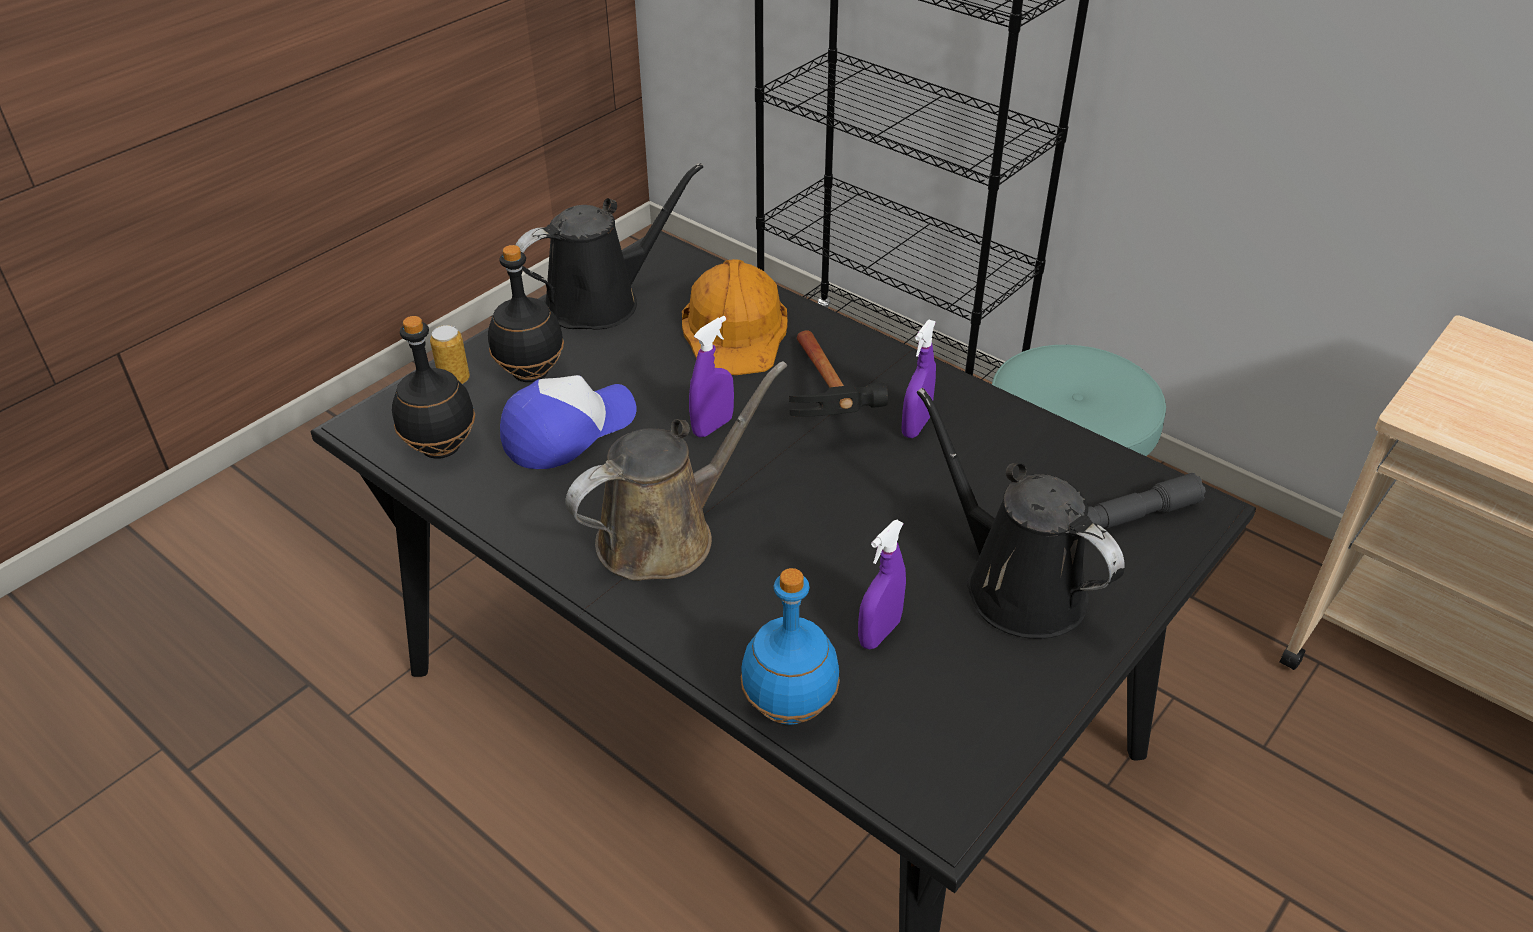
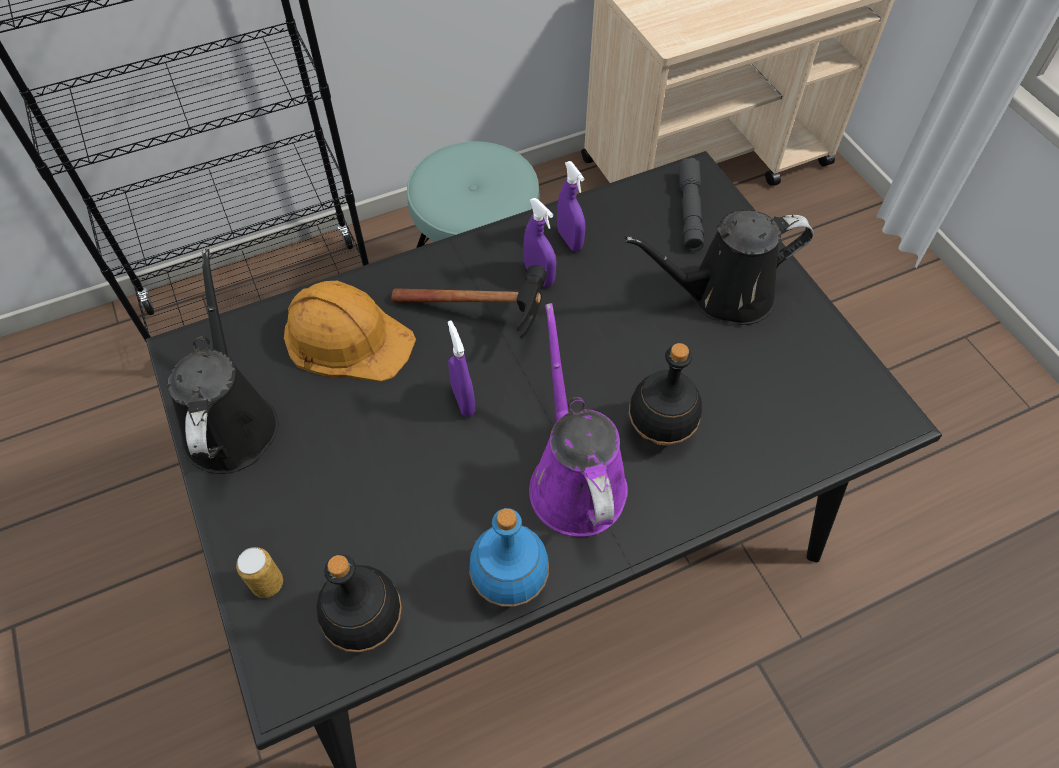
camera: 65 degrees left, 15 degrees up
(532, 373) = (303, 512): black bottle -> black bottle (660, 429)
(568, 430) = (404, 508): cap -> none
(665, 534) = (574, 480): brown watering can -> purple watering can
(790, 709) = (783, 466): blue bottle -> blue bottle (511, 581)
(879, 633) = (734, 386): purple spray bottle -> purple spray bottle (570, 240)

